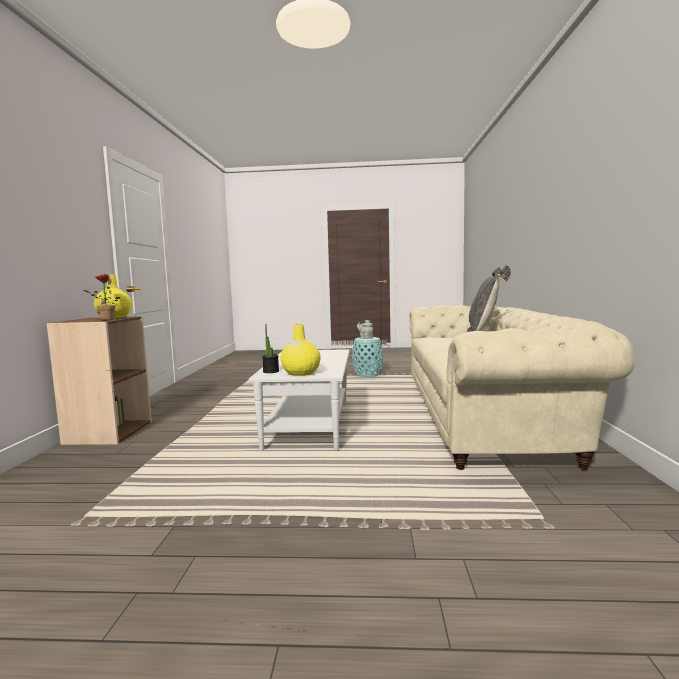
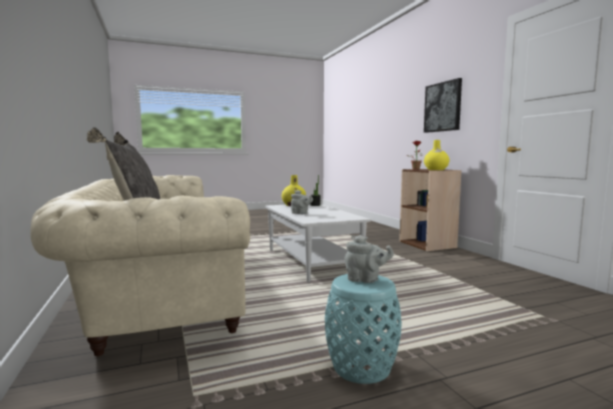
camera: 155 degrees right, 0 degrees up
(46, 219) = (443, 107): none -> picture
(327, 358) = (300, 213): none -> grey teapot

